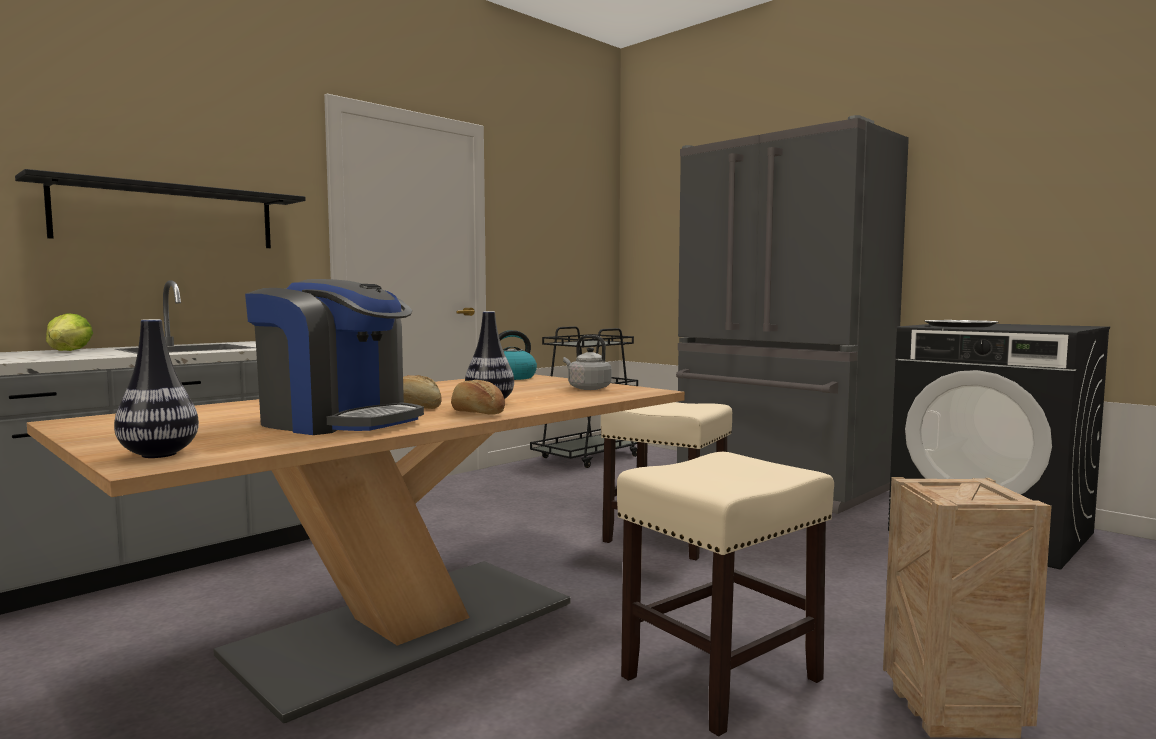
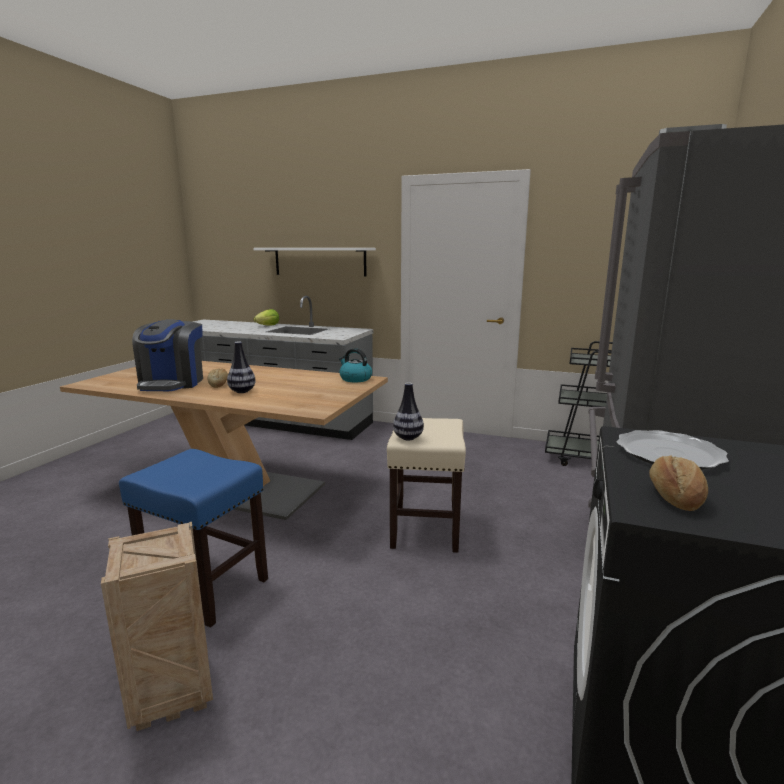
camera: 65 degrees right, 10 degrees up
(159, 454) = (100, 381): vase -> vase (408, 438)
(167, 216) = (319, 261): black shelf -> white shelf
(477, 413) = (201, 395): bread -> bread (674, 497)
(587, 388) = (316, 398): grey kettle -> none
(720, 679) = (204, 587): beige stool -> blue stool

